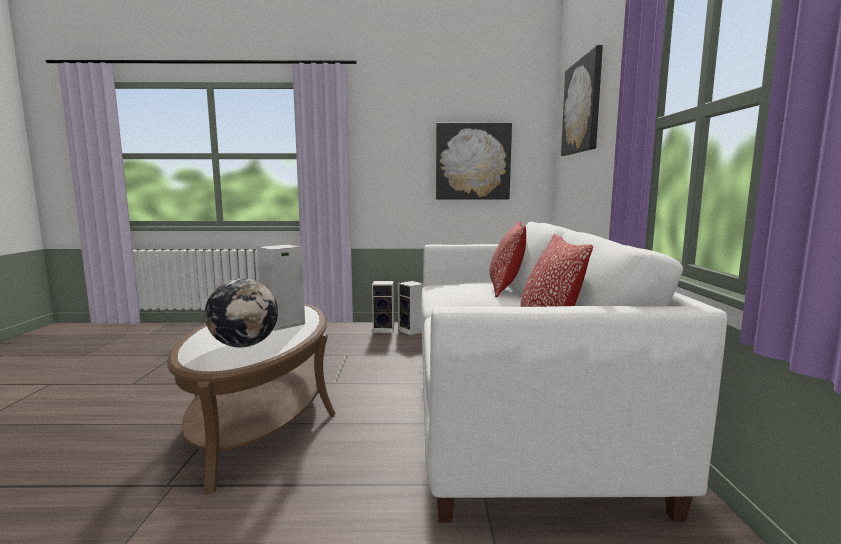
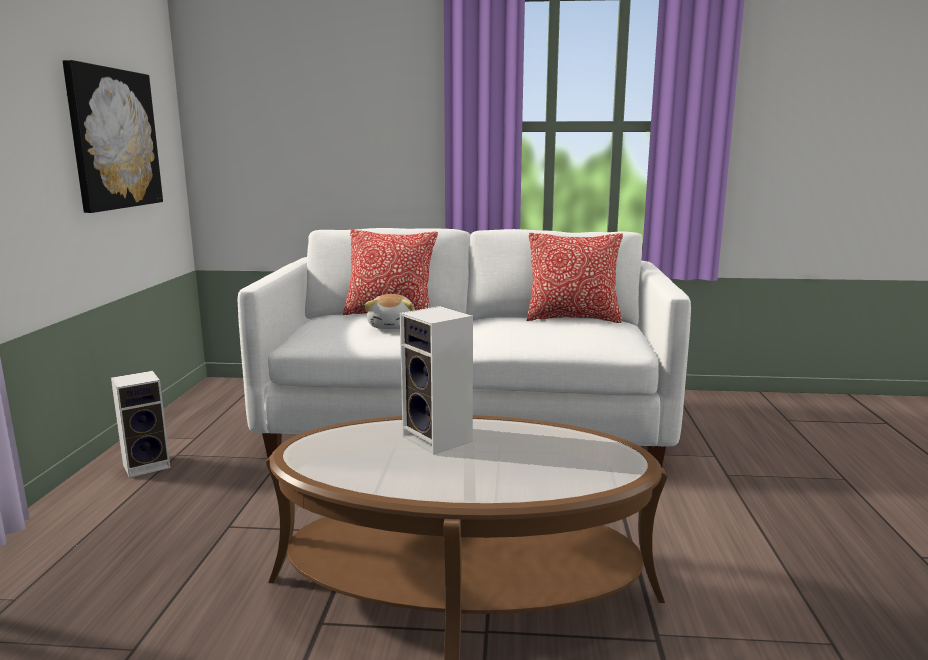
camera: 85 degrees left, 5 degrees up
(244, 345) = (544, 453): globe -> none
(384, 330) = (110, 490): speaker -> none
(461, 290) = (393, 326): none -> plush toy
(582, 106) = (289, 76): picture -> none

